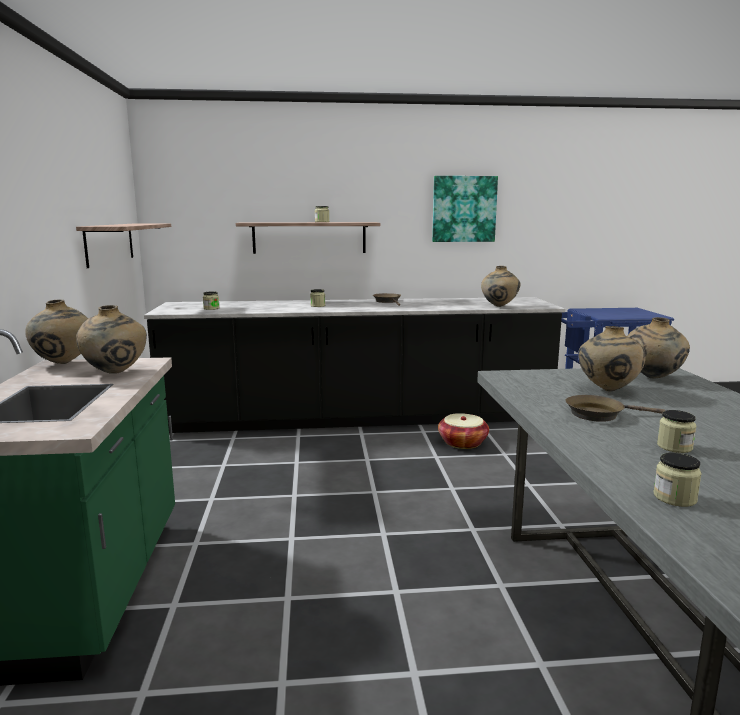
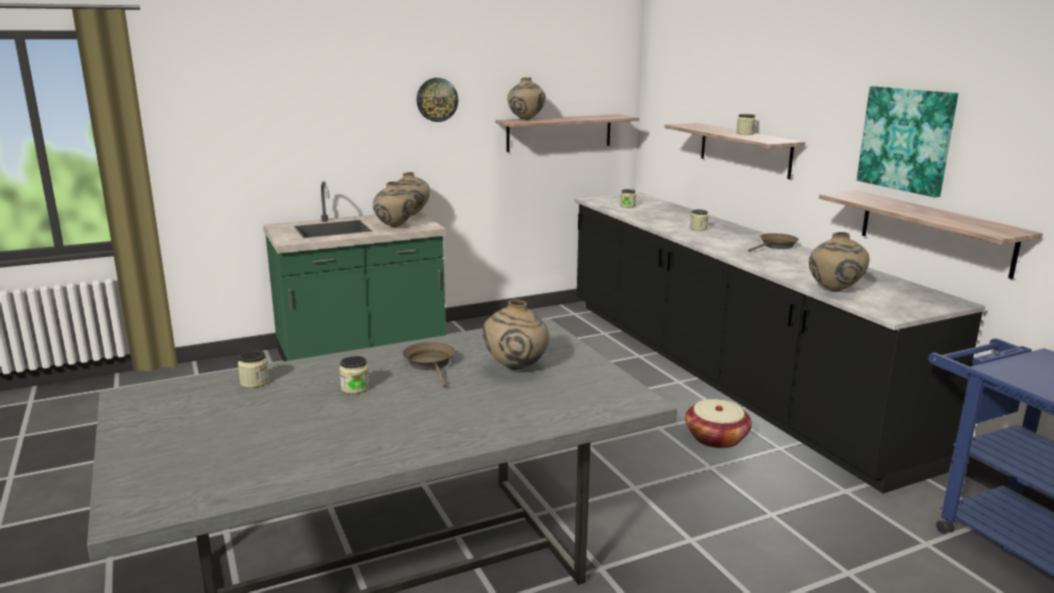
camera: 70 degrees right, 5 degrees up
(35, 195) = (437, 99): none -> wall clock
(492, 263) = (935, 232): none -> shelf
(653, 378) = (590, 391): beige vase -> beige vase (526, 120)

